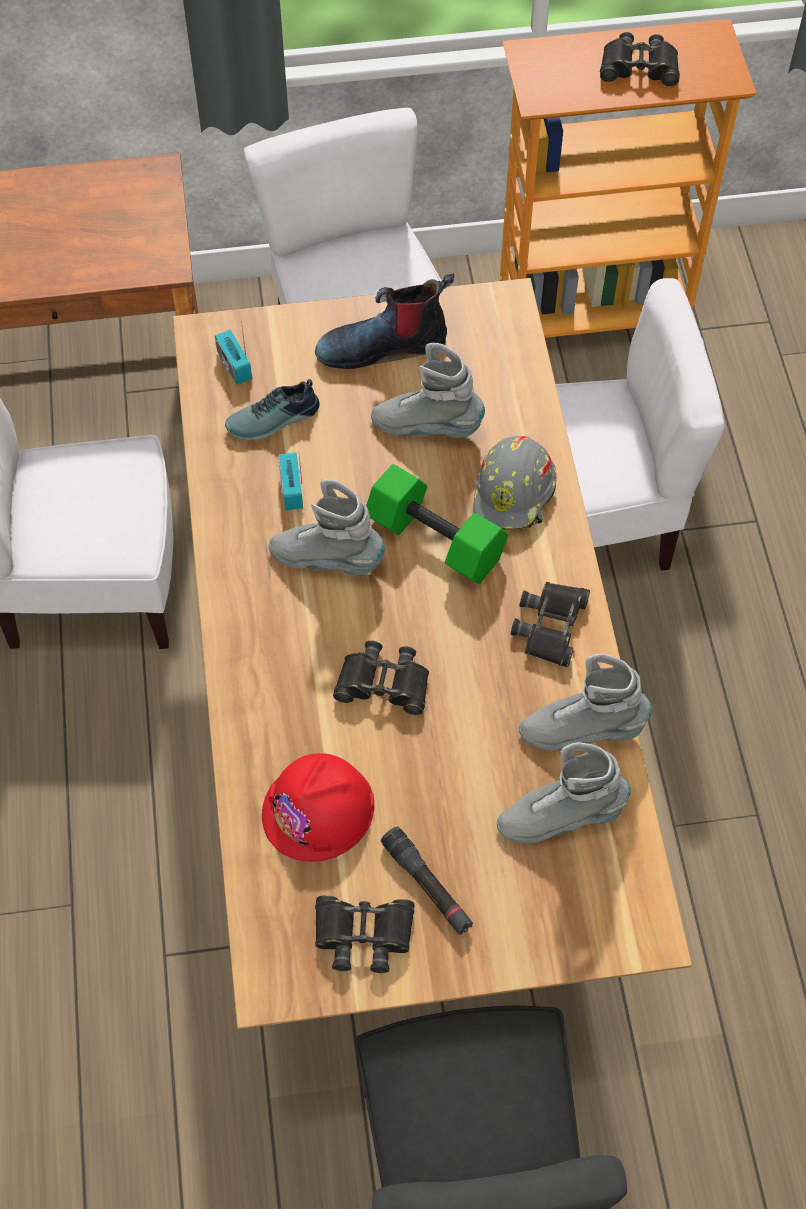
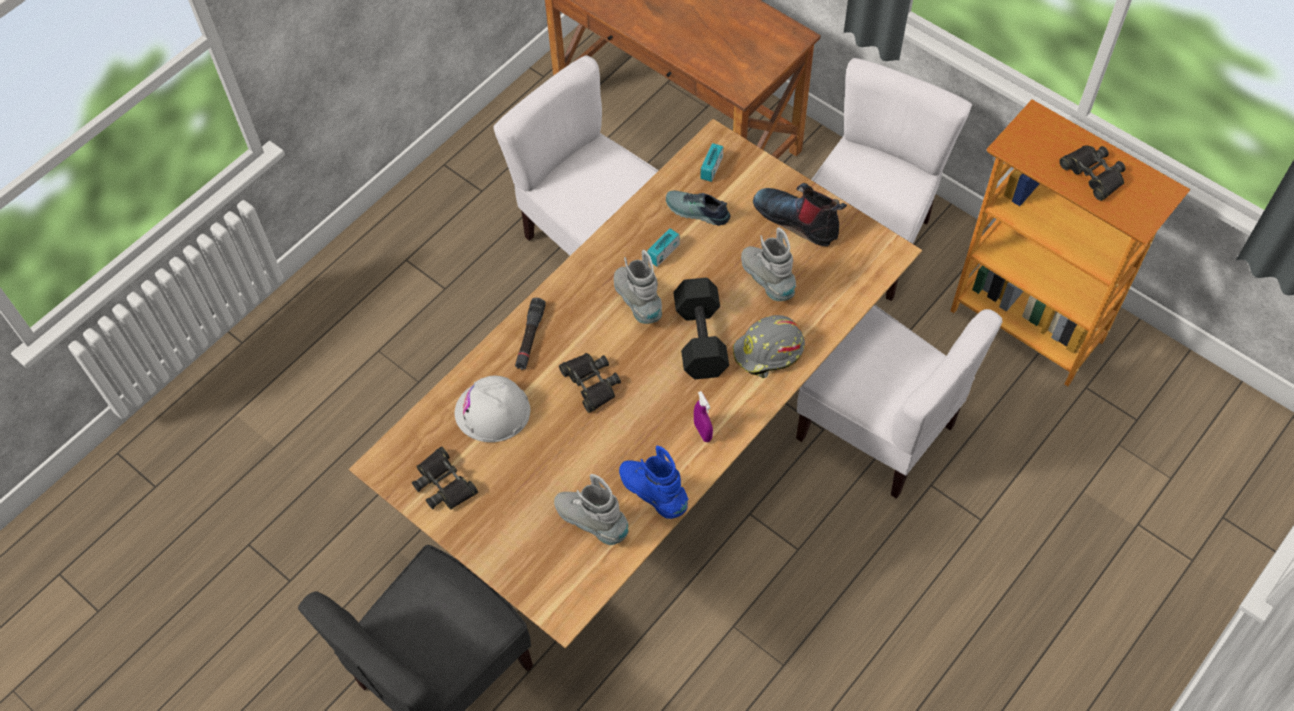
camera: 50 degrees right, 0 degrees up
(319, 810) = (492, 411): red hard hat -> white hard hat
(427, 885) = (496, 491): black flashlight -> black flashlight (530, 337)
(433, 541) = (699, 338): green dumbbell -> black dumbbell
(551, 626) = (702, 432): black binoculars -> purple spray bottle
(582, 730) = (653, 493): grey boot -> blue boot

